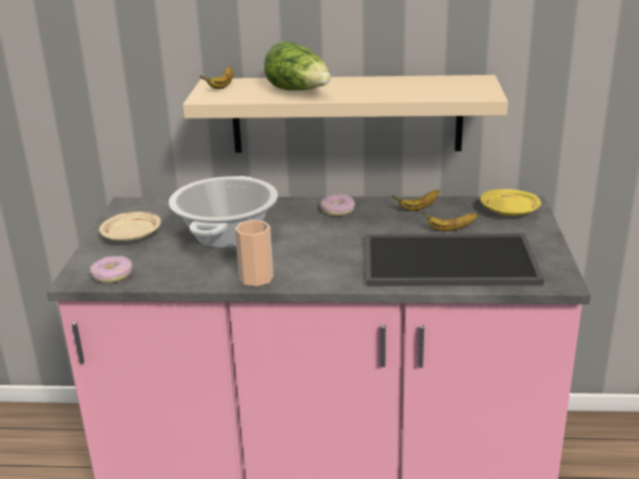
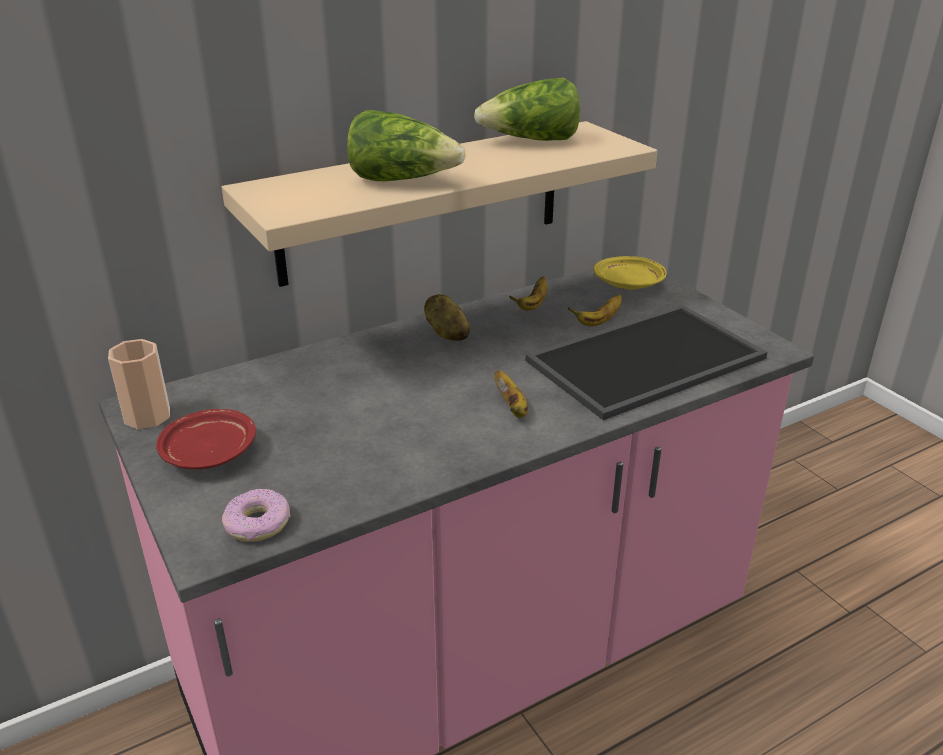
camera: 35 degrees left, 5 degrees up
(132, 236) = (209, 452): beige plate -> red plate
(222, 86) = (280, 192): banana -> banana (512, 407)
(226, 235) = (348, 409): cooking pot -> none
(256, 278) = (465, 455): cup -> cup (147, 416)
(338, 210) = (446, 332): donut -> potato
(426, 81) = (531, 141): none -> lettuce

